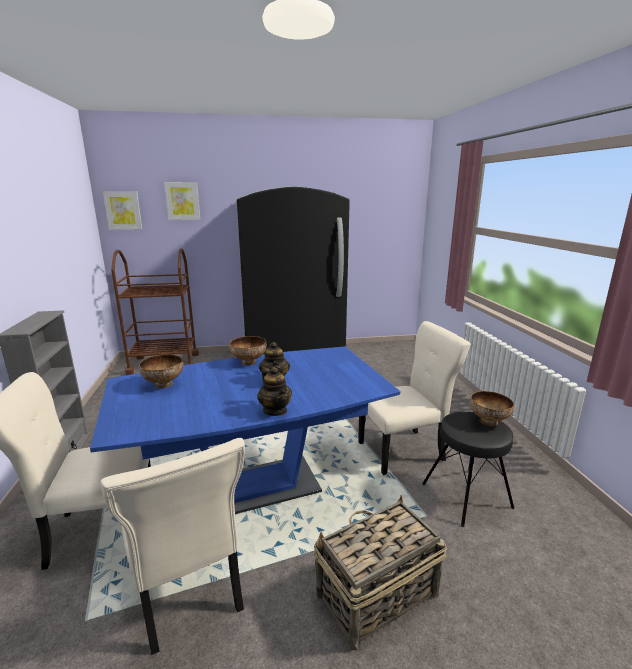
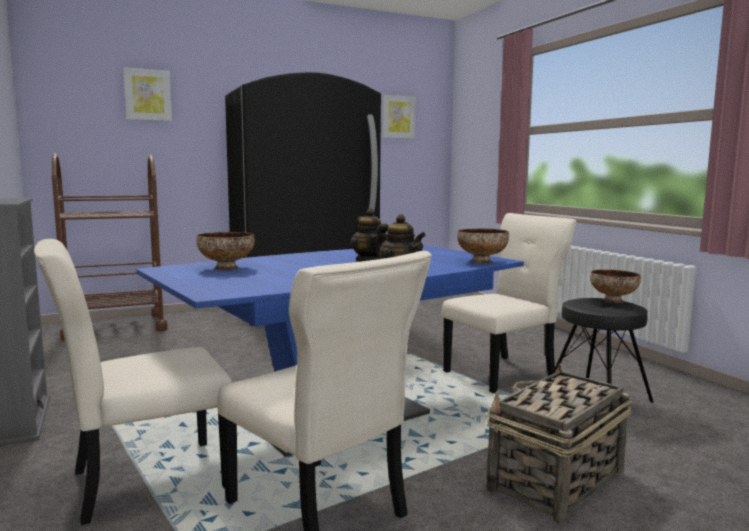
camera: 15 degrees left, 10 degrees down
(123, 210) = (59, 103): picture -> picture (398, 117)
(249, 362) = (318, 254): bowl -> bowl (482, 262)

